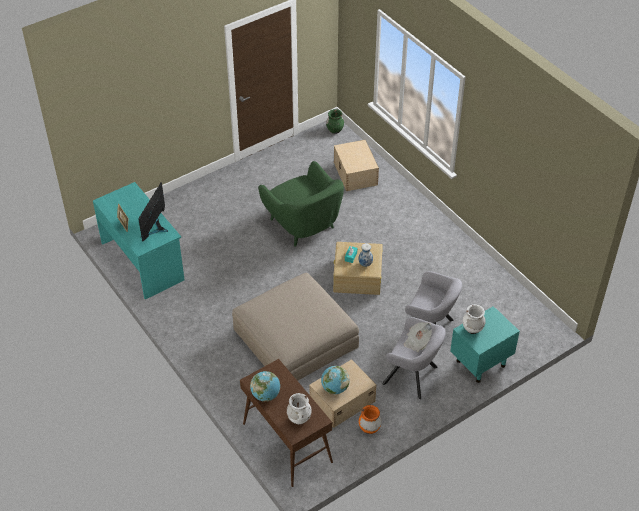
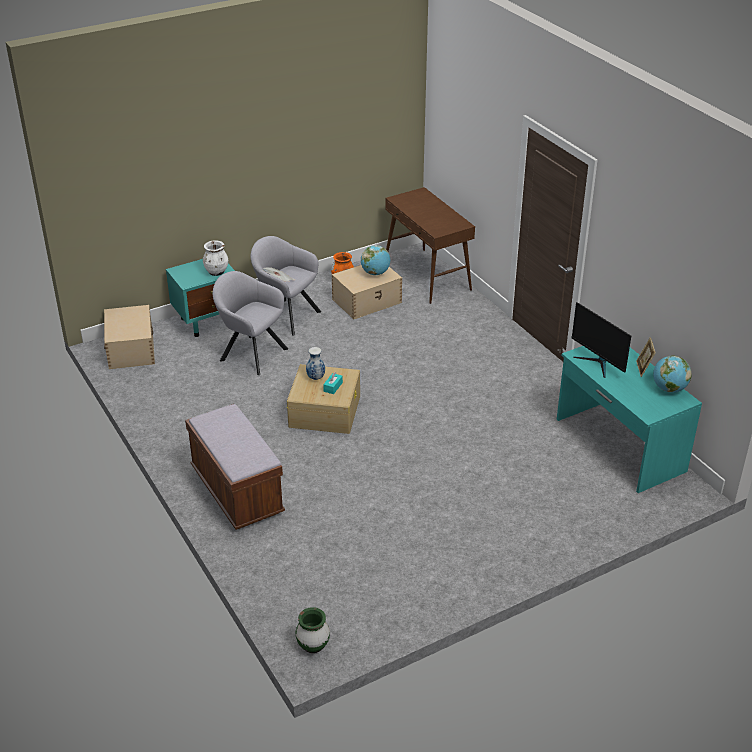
camera: 175 degrees left, 10 degrees down
(155, 228) = (598, 363): monitor -> monitor turned 120 degrees clockwise
(266, 395) = (448, 215): globe -> globe (669, 389)
(295, 338) = (412, 353): beige ottoman -> none
(299, 418) = (416, 200): white vase -> none
(303, 225) = (390, 479): green armchair -> none
(355, 174) = (294, 555): beige storage box -> beige storage box (131, 348)
(402, 210) = (237, 492): none -> brown bench

